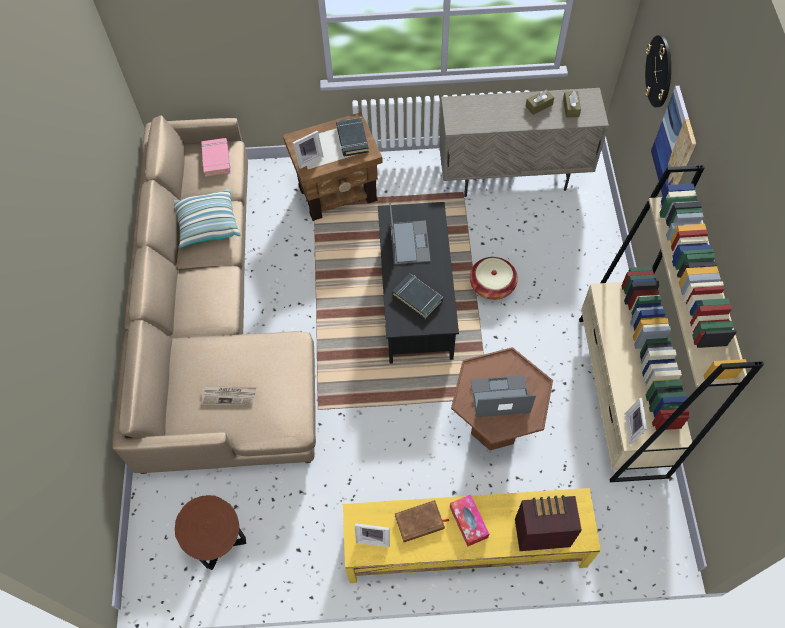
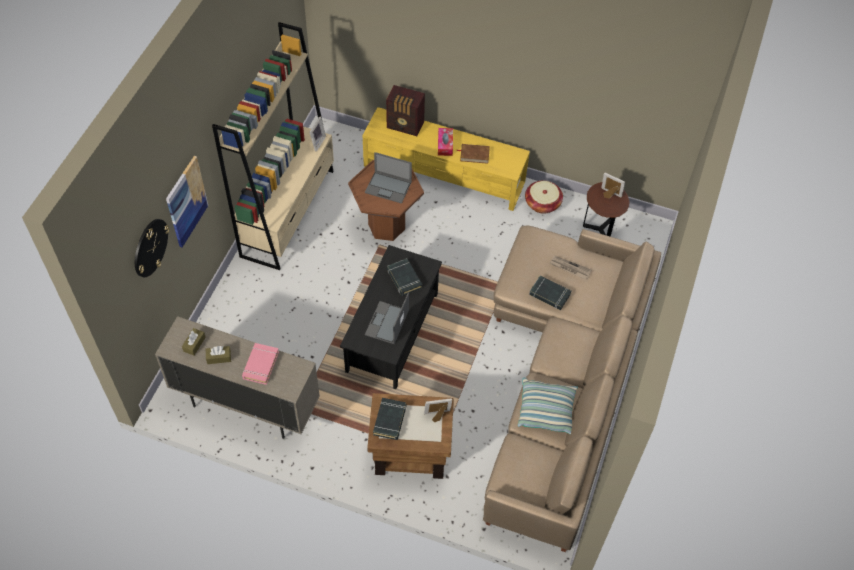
camera: 160 degrees left, 5 degrees down
(216, 159) = (518, 474): pink book -> pink book (260, 365)
(244, 351) = (549, 295): none -> black book
(373, 537) = (506, 158): picture frame -> picture frame (609, 195)
(492, 285) = (326, 320): basket -> basket (542, 203)

